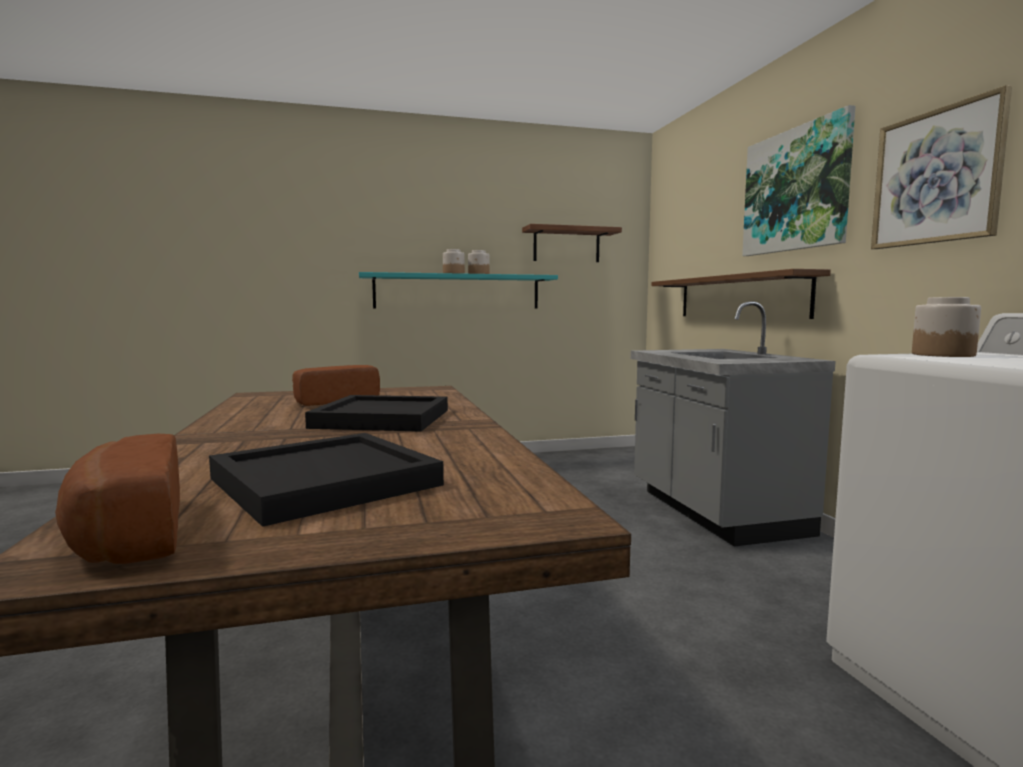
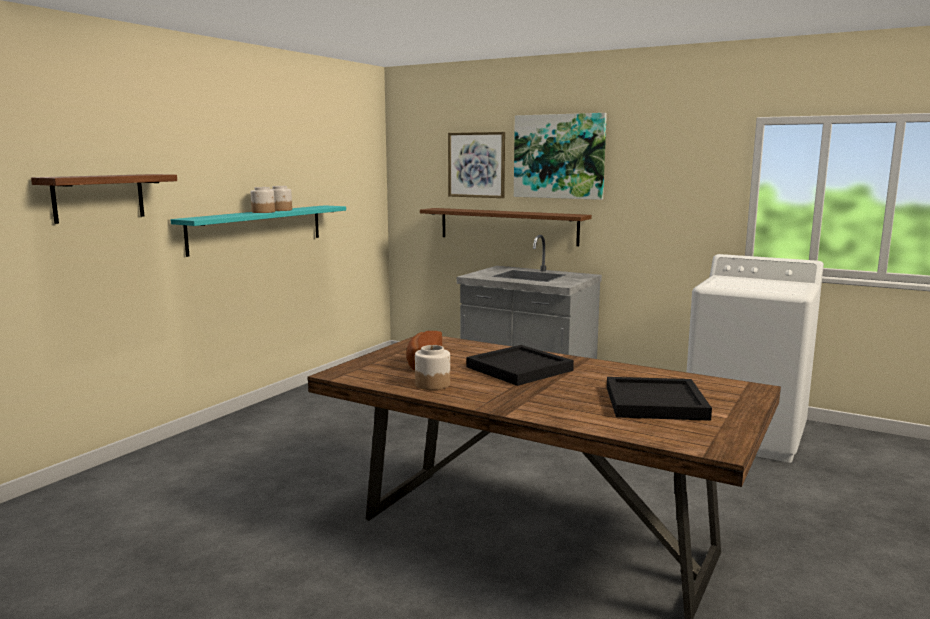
camera: 45 degrees left, 5 degrees up
(124, 534) = (693, 438): bread -> none
(566, 245) = (335, 174): shelf -> shelf (99, 197)
(936, 177) = (662, 170): picture -> picture (476, 165)
(942, 355) = (720, 282): jar -> jar (432, 384)

